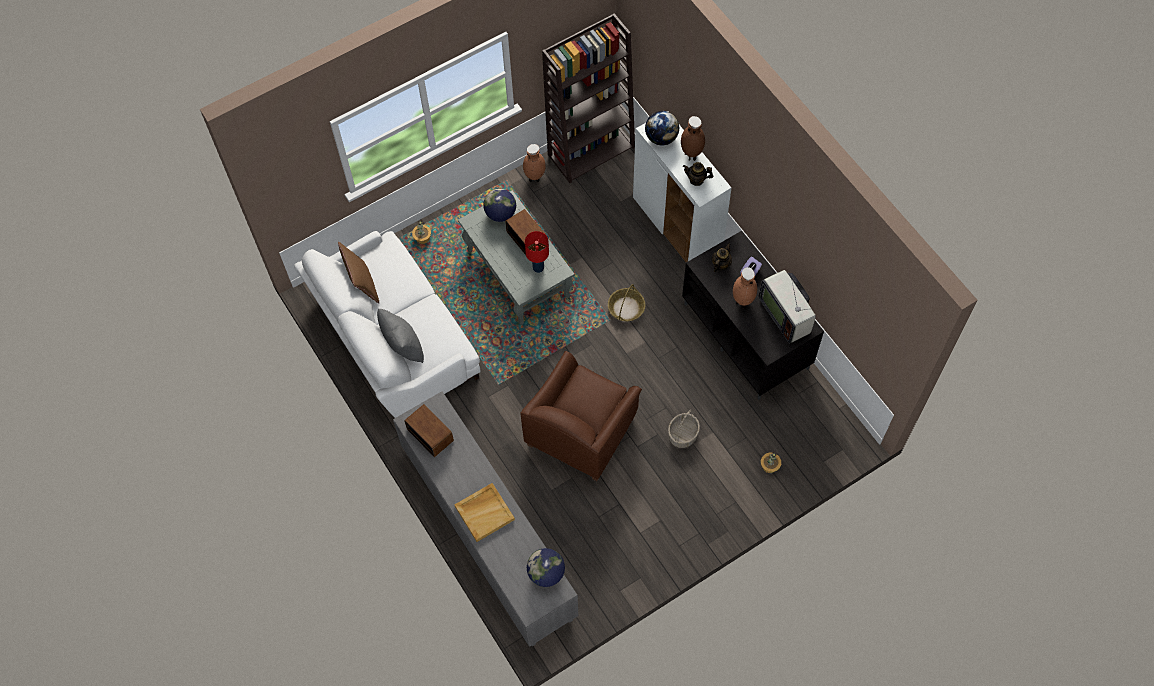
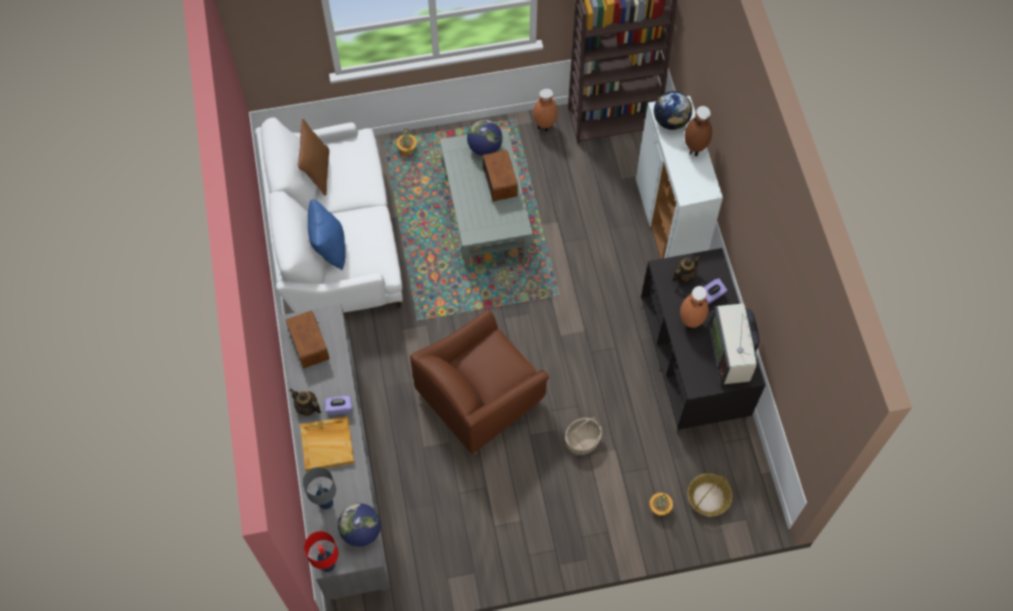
camera: 20 degrees right, 0 degrees up
(403, 347) = (329, 247): grey pillow -> blue pillow
(481, 479) = (339, 408): none -> purple tissue box
(506, 561) = (326, 502): none -> grey table lamp
(538, 267) = (499, 214): red table lamp -> red table lamp (328, 564)
(626, 308) = (580, 289): basket -> basket (708, 498)
(696, 180) = (689, 177): teapot -> teapot (307, 408)

